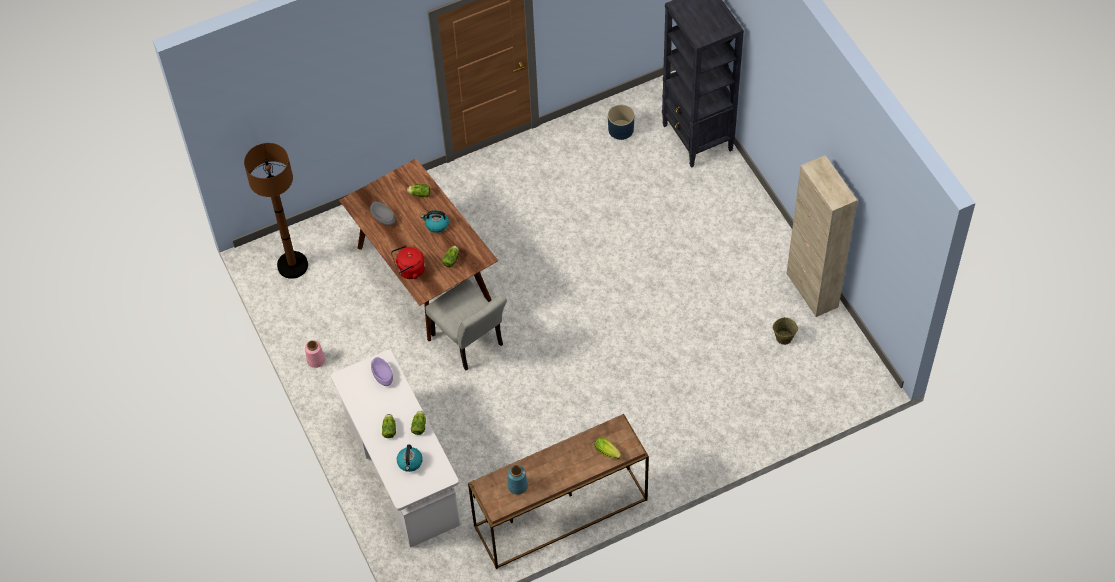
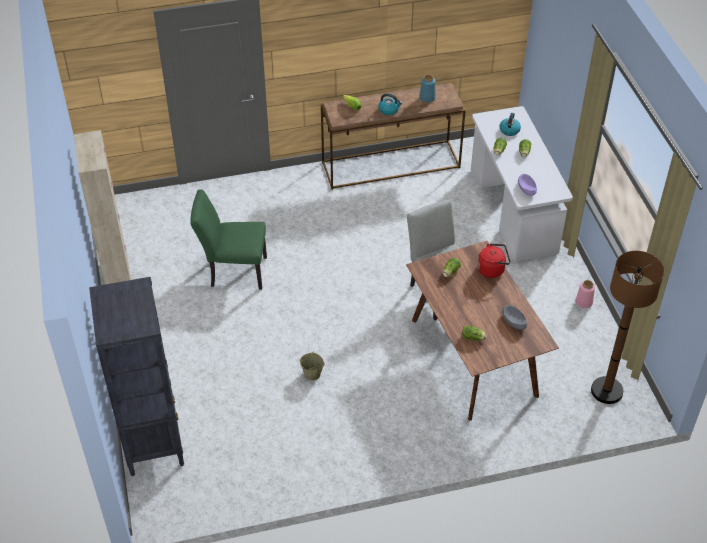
camera: 170 degrees left, 10 degrees down
(436, 224) = (460, 305): kettle -> kettle (389, 110)
(621, 129) = (231, 470): blue planter -> none
(695, 324) = (233, 271): none -> green chair
(783, 337) = (163, 248): beige bucket -> beige bucket (312, 374)

